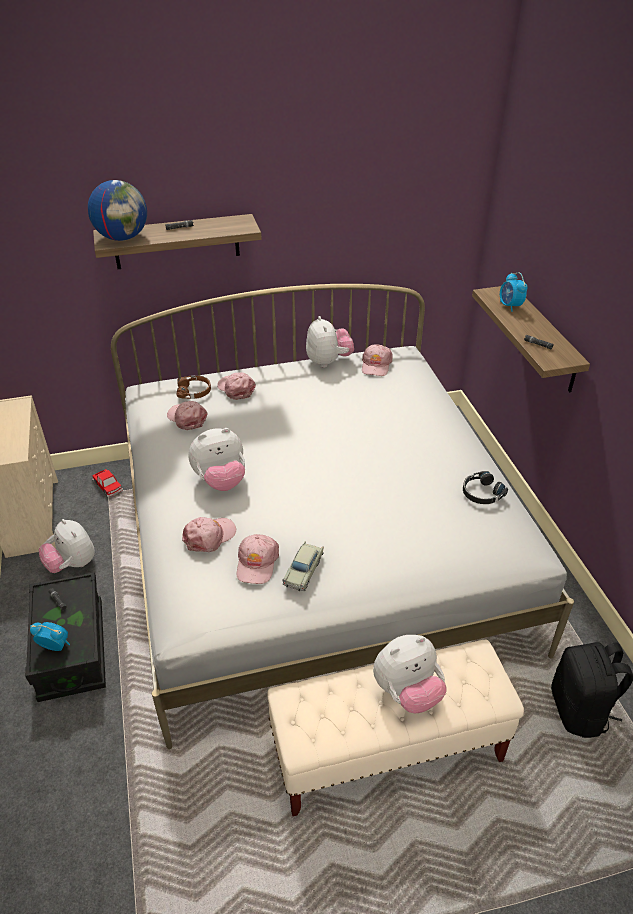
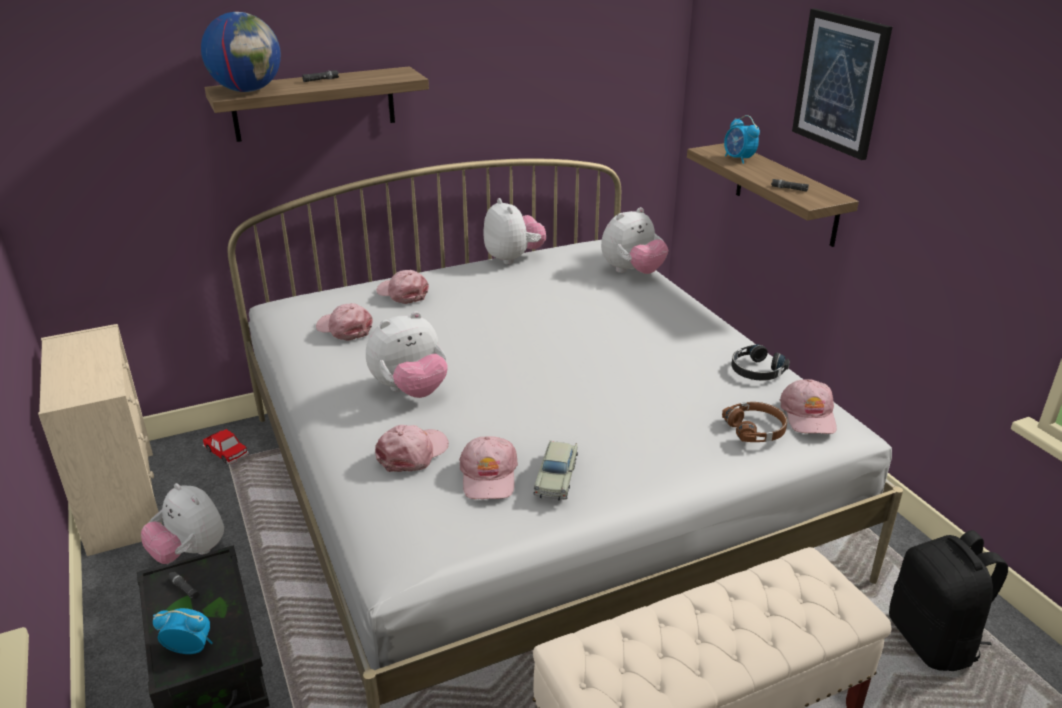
camera: 10 degrees left, 10 degrees down
(194, 391) = (347, 300): brown headphones -> brown headphones (756, 429)
(376, 365) = (575, 256): pink cap -> pink cap (808, 415)
(407, 692) = (730, 622): plush toy -> plush toy (632, 272)
(587, 266) = (840, 83): none -> picture

